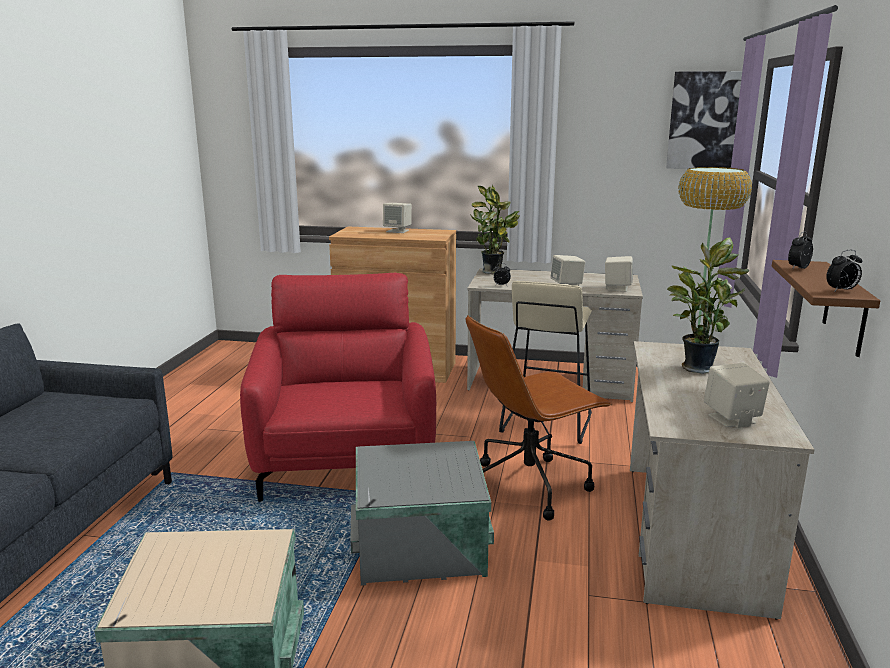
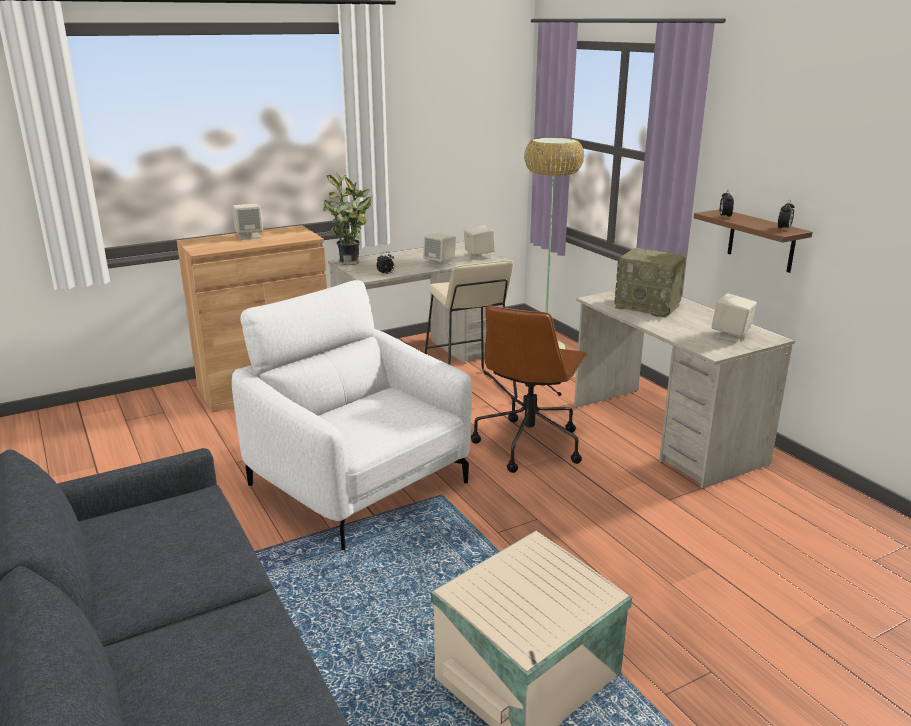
camera: 40 degrees left, 5 degrees up
(346, 460) = (359, 483): red armchair -> white armchair
(422, 550) = (532, 523): grey storage box -> none
(696, 367) = (648, 306): potted plant -> radio
(702, 121) = (498, 93): picture -> none

